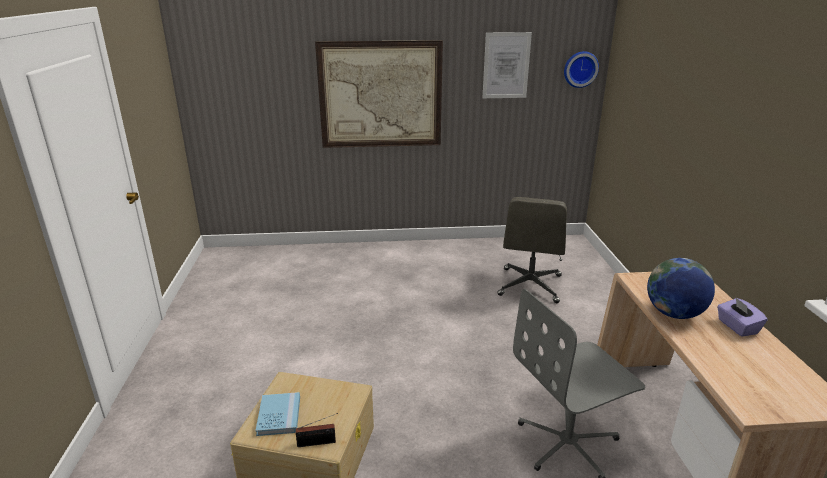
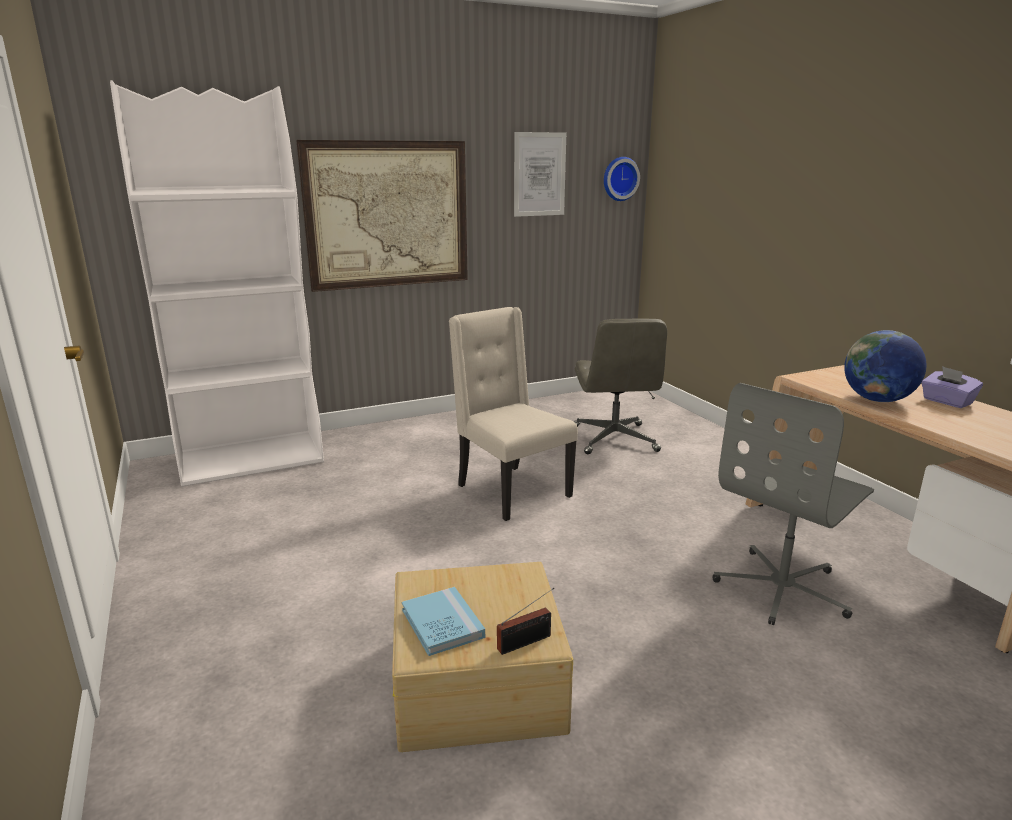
camera: 20 degrees left, 5 degrees down
(273, 258) = (252, 458): none -> white bookcase
(422, 316) = (510, 491): none -> beige chair

